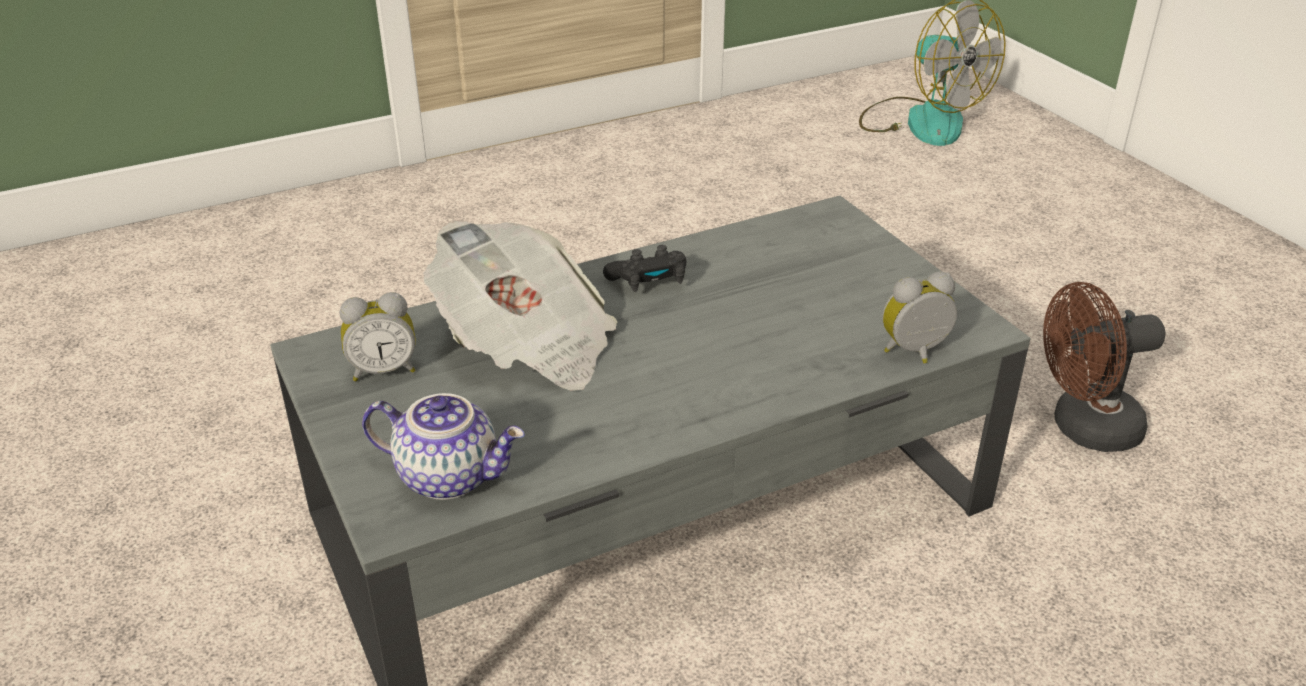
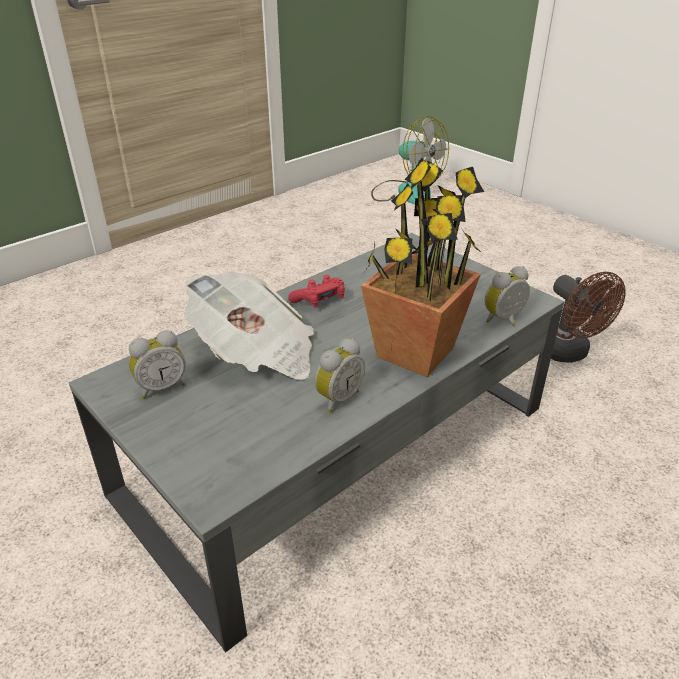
camera: 15 degrees left, 0 degrees up
(450, 475) = (241, 454): teapot -> none
(611, 425) = (337, 398): none -> alarm clock
(649, 282) = (319, 301): black game controller -> red game controller
(752, 378) = (414, 352): none -> potted plant
(1083, 429) = (568, 353): brown fan -> brown fan turned 90 degrees counterclockwise

